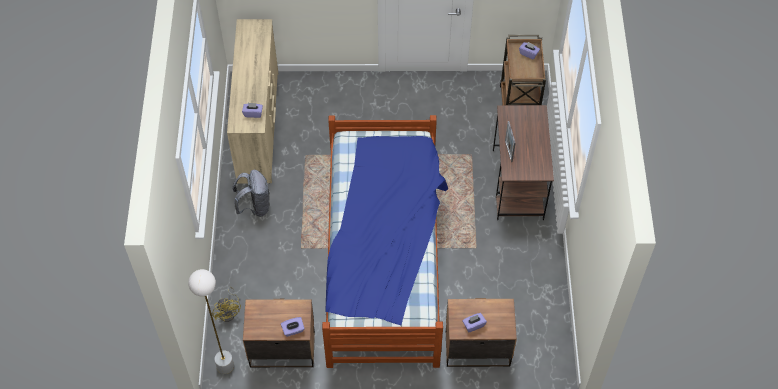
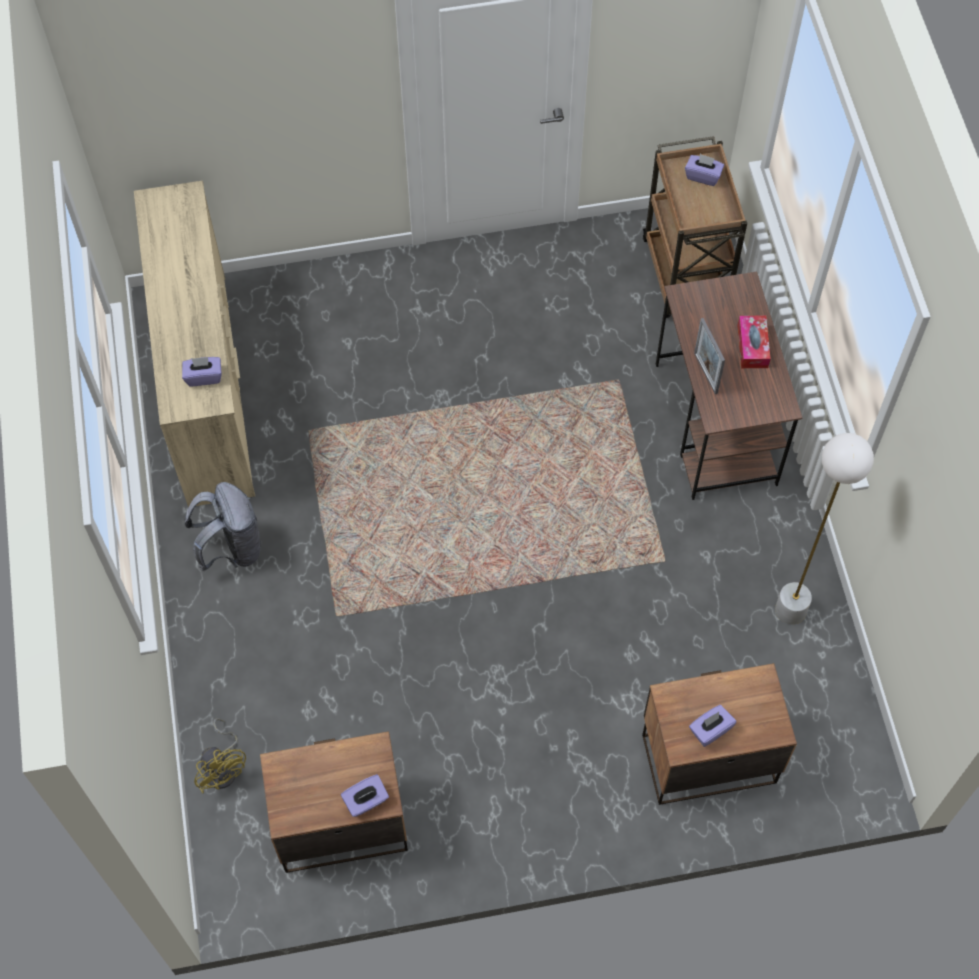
camera: 10 degrees left, 5 degrees up
(225, 366) = (237, 878): white floor lamp -> white floor lamp (790, 610)
(384, 259) = (498, 612): bed -> none
(535, 141) = (752, 346): none -> tissue box

